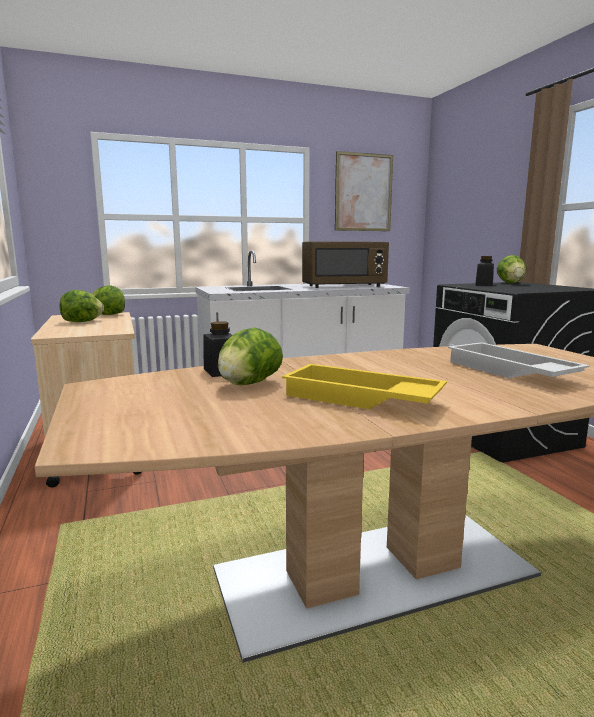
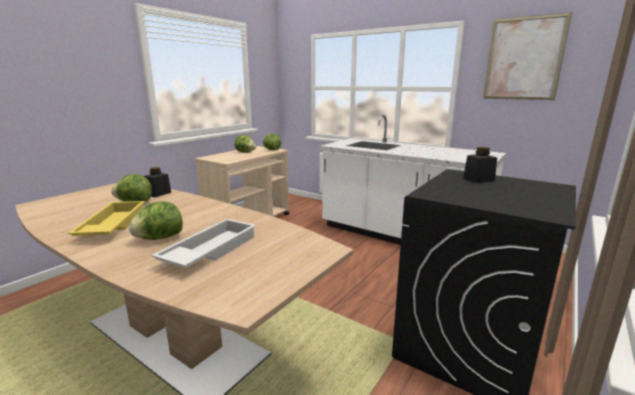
camera: 55 degrees right, 5 degrees up
(343, 286) = (440, 154): brown microwave -> none
(510, 283) = (532, 185): lettuce -> lettuce (159, 238)

